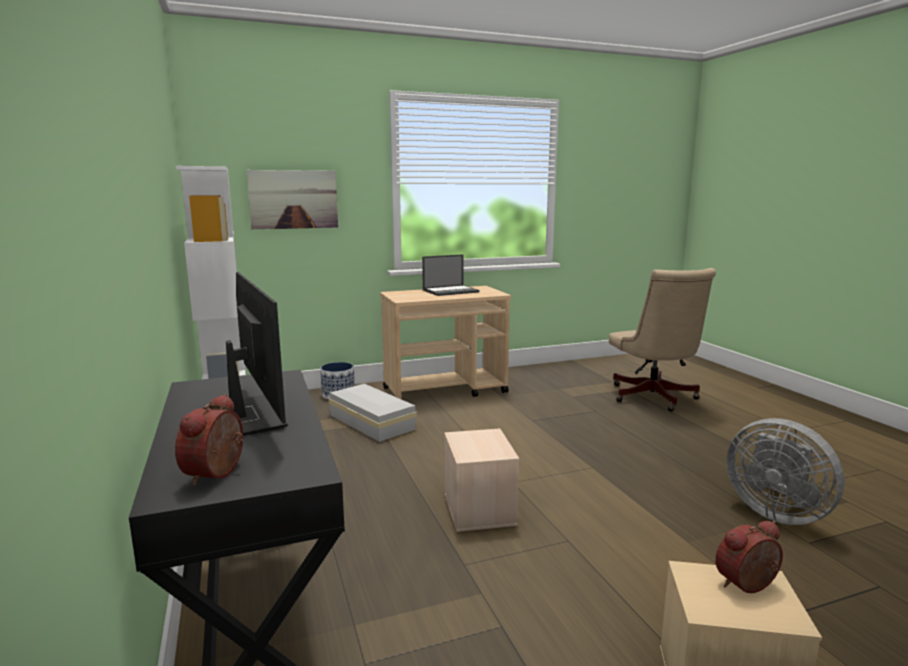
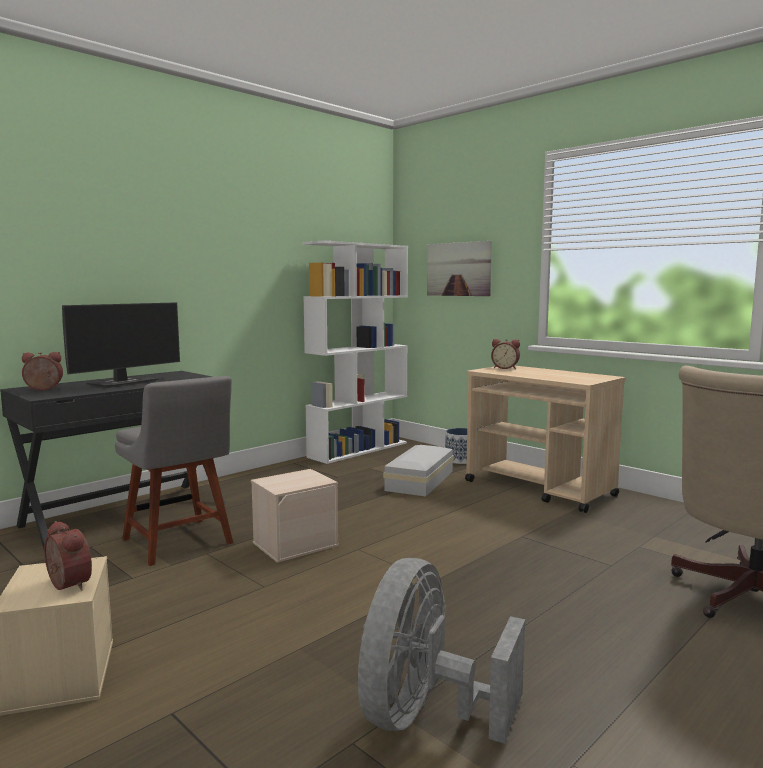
camera: 65 degrees right, 5 degrees down
(401, 294) = (505, 368): none -> alarm clock
(417, 580) = (179, 543): none -> grey chair
(451, 291) = (559, 373): laptop -> none

